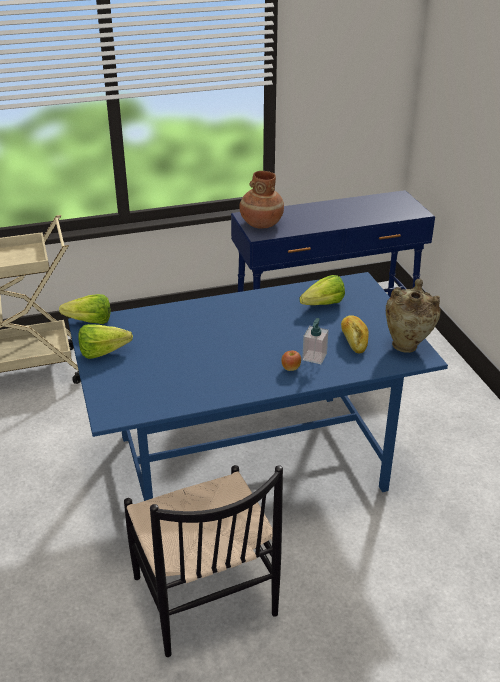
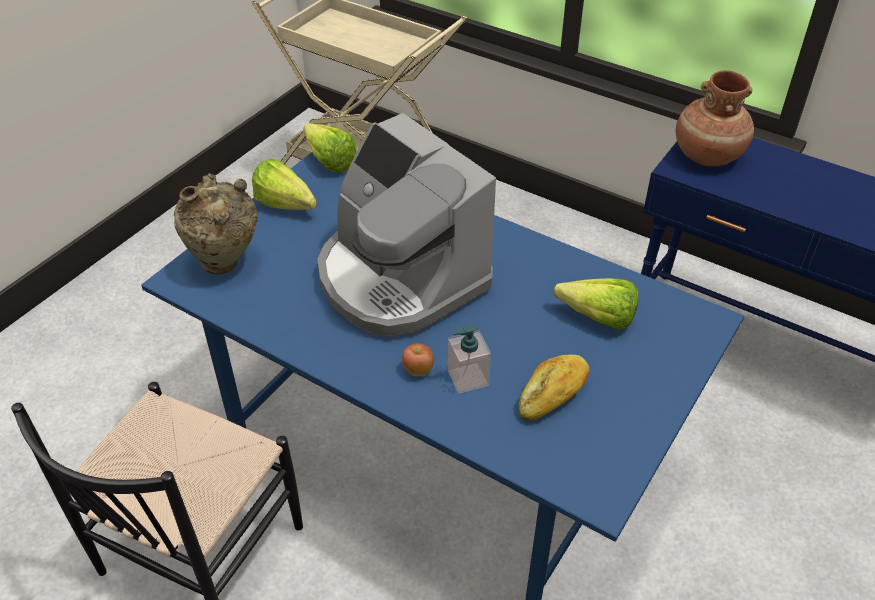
camera: 50 degrees right, 10 degrees up
(219, 344) = (399, 279): none -> coffee machine
(407, 345) = (608, 461): beige vase -> beige vase (226, 265)

